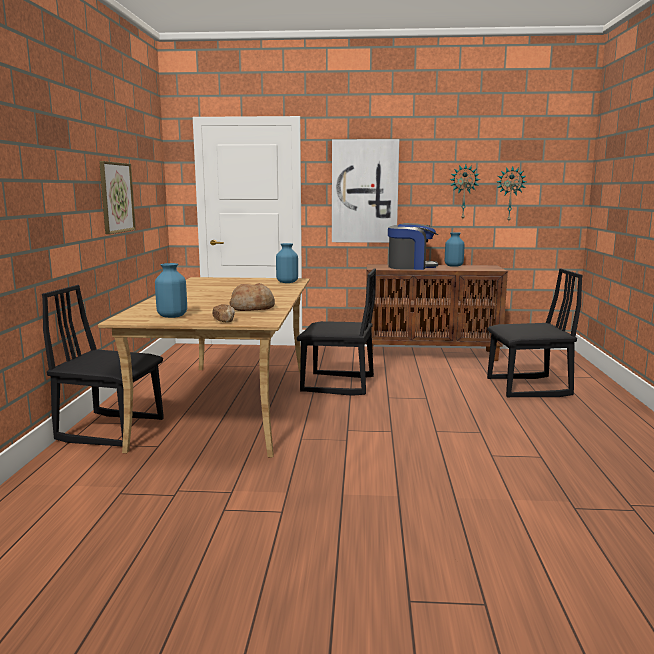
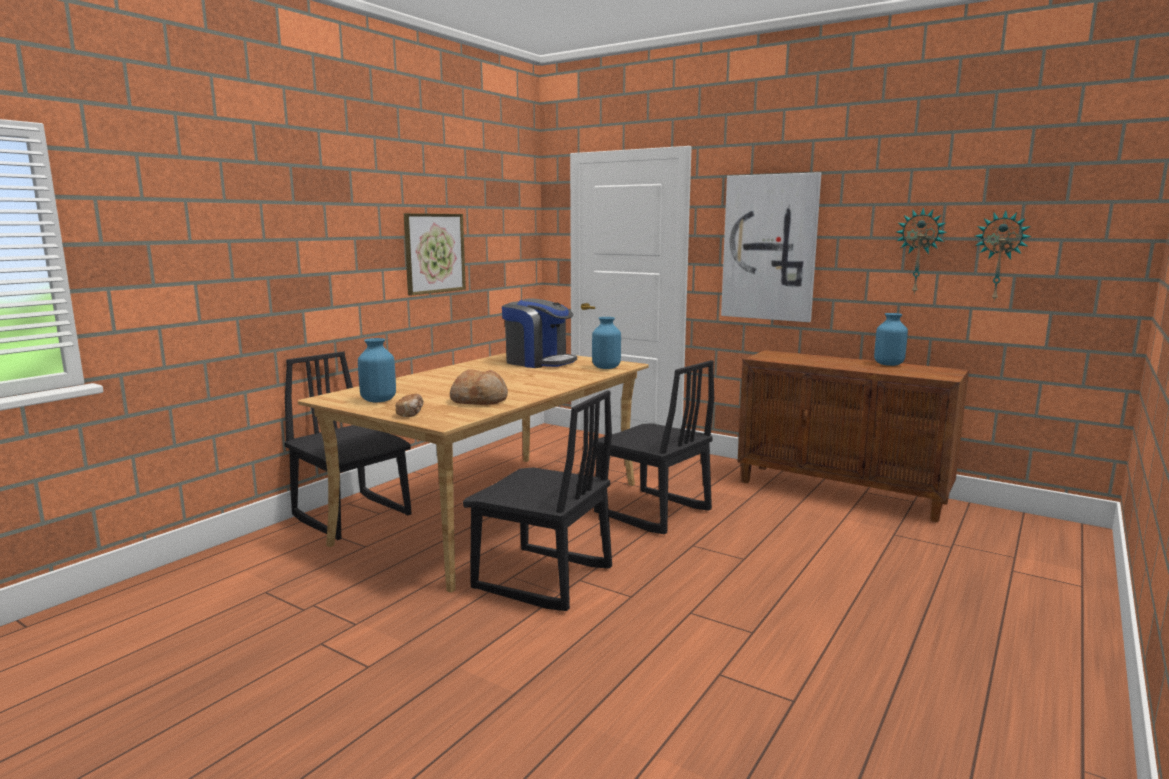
camera: 30 degrees right, 0 degrees up
(411, 267) = (817, 360): coffee machine -> coffee machine (539, 362)
(528, 387) = (930, 578): black chair -> black chair (542, 579)

